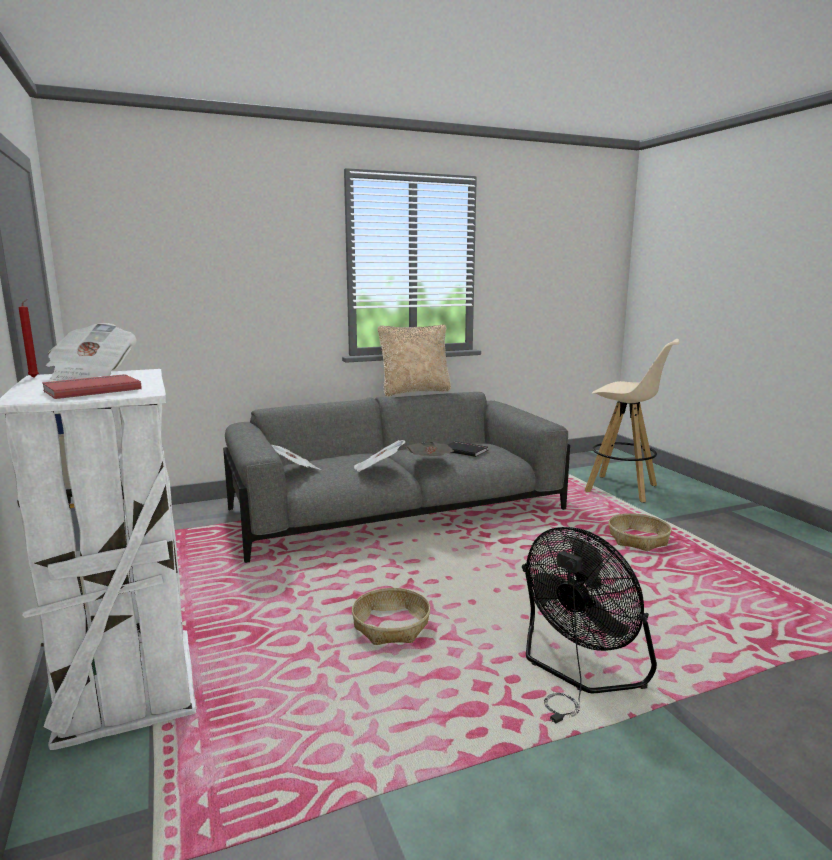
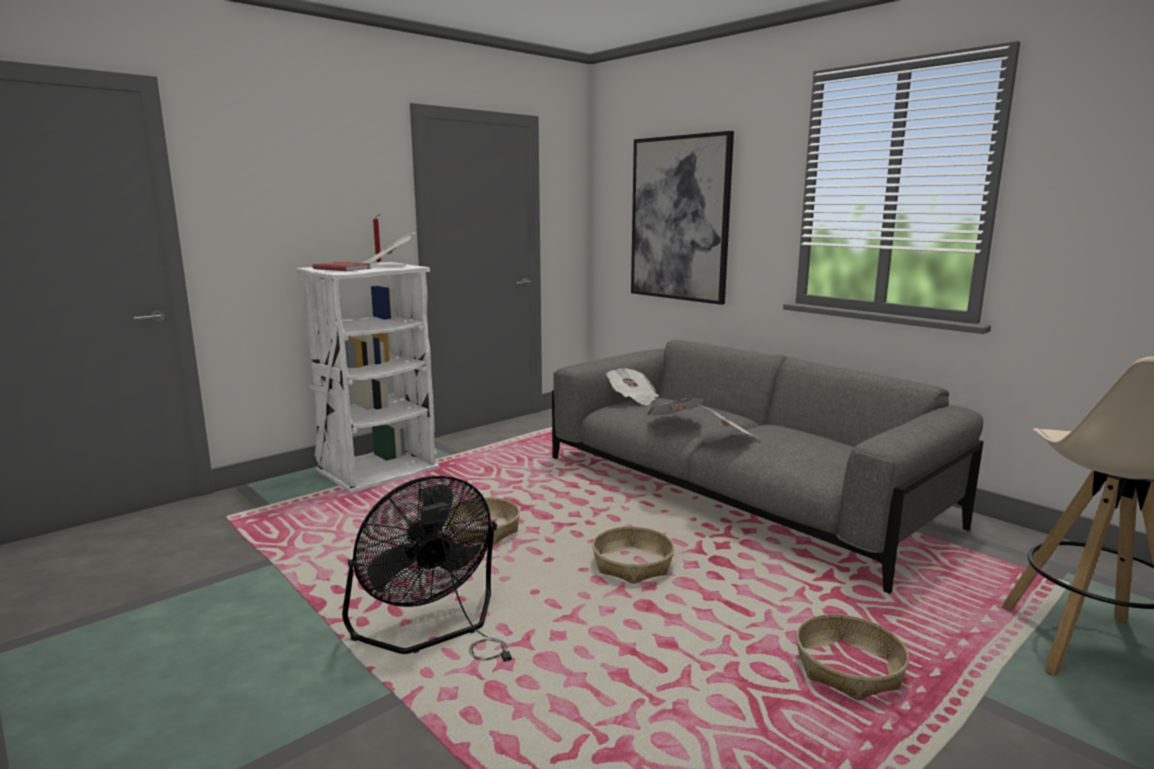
camera: 70 degrees right, 0 degrees up
(213, 291) = (679, 219): none -> picture
(416, 393) = (853, 366): beige pillow -> none
(465, 450) = (804, 446): black book -> none
(496, 570) = (632, 565): none -> basket
(572, 671) = (441, 629): black fan -> black fan turned 150 degrees counterclockwise

